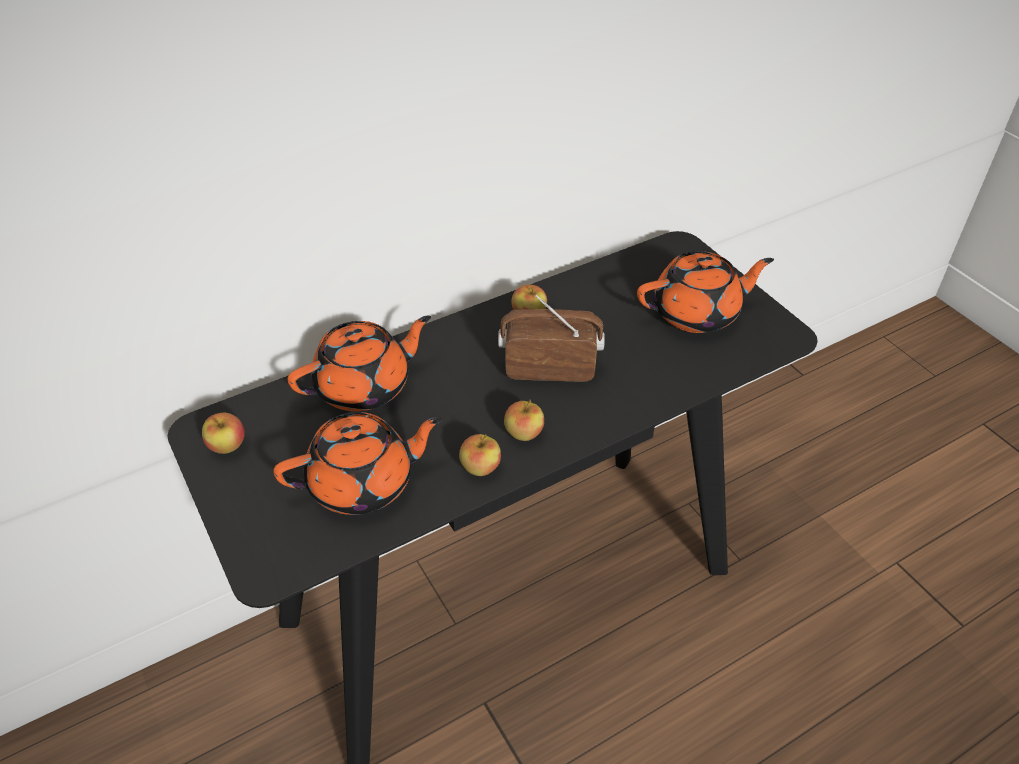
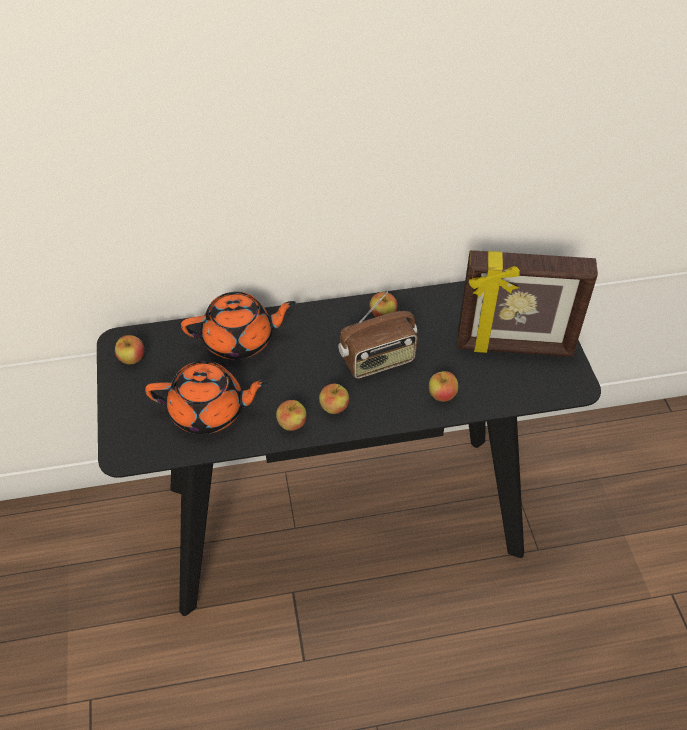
camera: 20 degrees right, 5 degrees up
(549, 366) = (378, 361): radio -> radio turned 135 degrees clockwise
(645, 385) = (442, 395): none -> apple
(697, 313) = (514, 348): orange teapot -> picture frame

